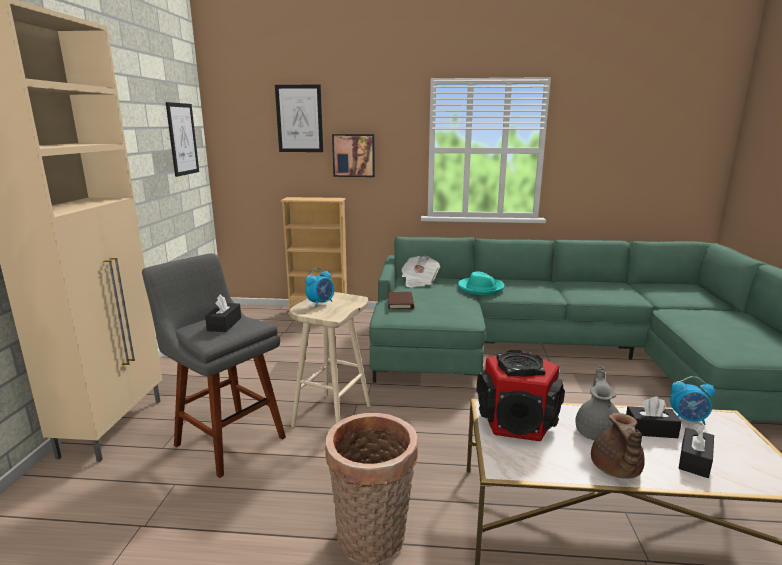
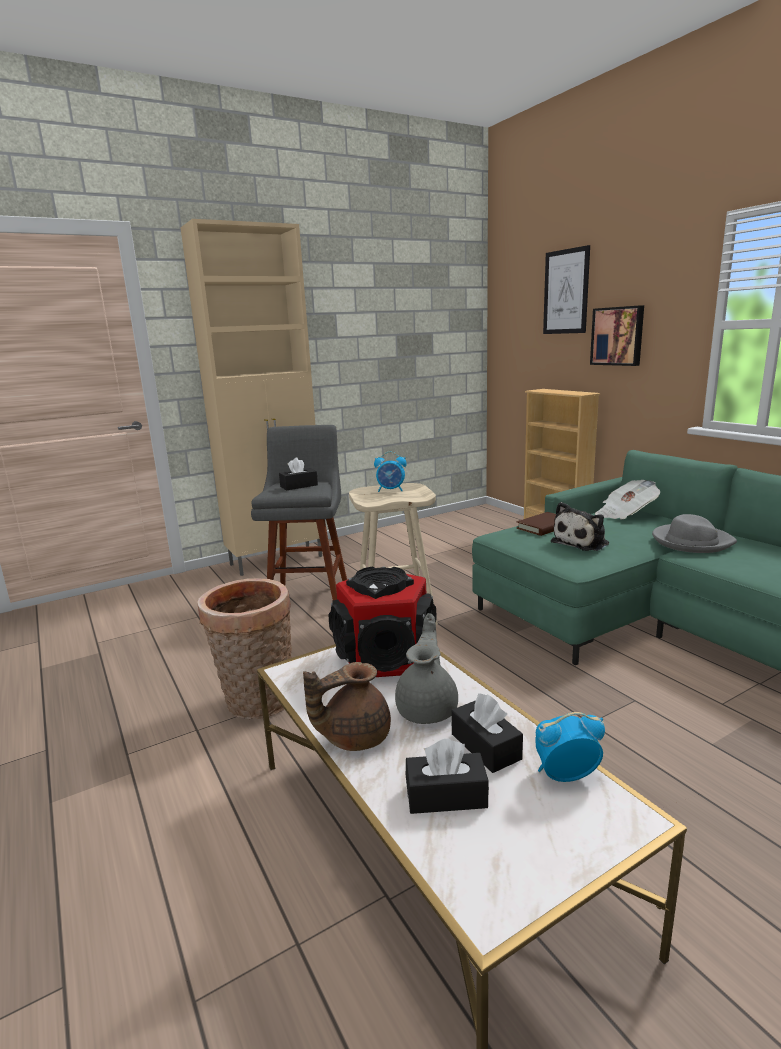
camera: 55 degrees right, 0 degrees up
(182, 139) = (445, 322): picture -> none
(441, 305) = (582, 542): none -> plush toy
(480, 288) = (691, 541): turquoise hat -> grey hat
(597, 431) = (428, 708): grey teapot -> grey teapot turned 60 degrees counterclockwise
(688, 420) = (565, 775): alarm clock -> alarm clock turned 105 degrees clockwise

